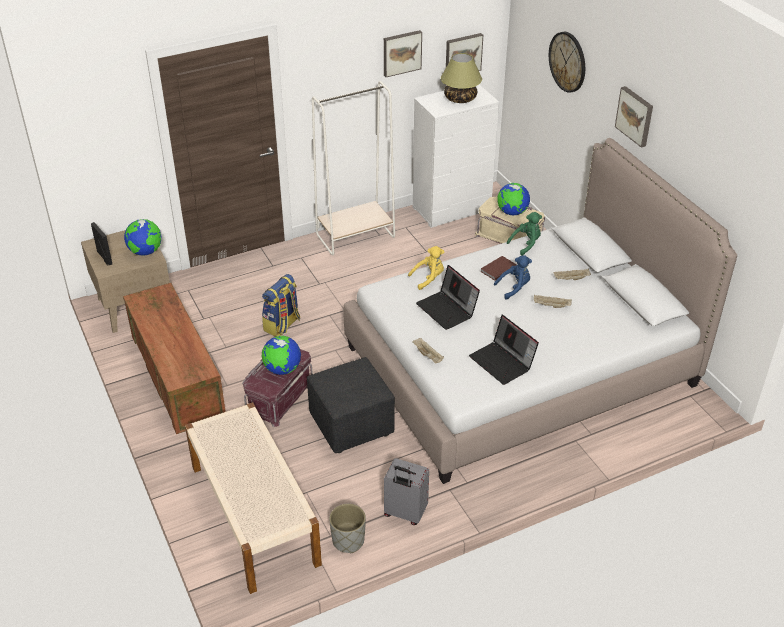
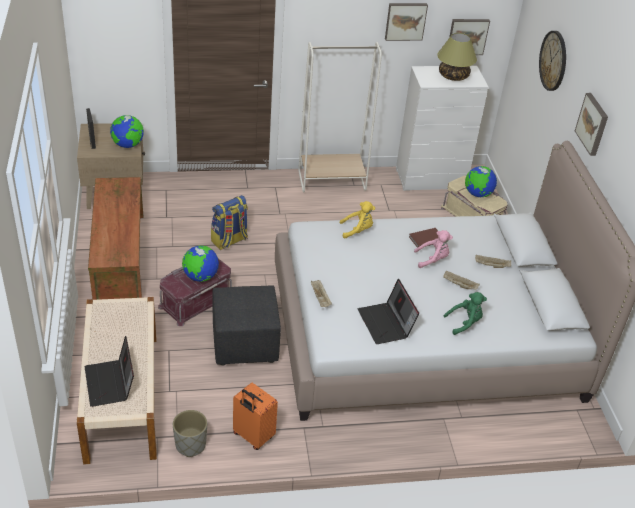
camera: 15 degrees right, 0 degrees up
(405, 513) = (252, 436): grey suitcase -> orange suitcase
(447, 310) = (359, 262): laptop -> laptop (110, 383)
(514, 288) = (432, 259): blue plush toy -> pink plush toy
(526, 244) = (464, 223): green plush toy -> green plush toy (464, 323)

